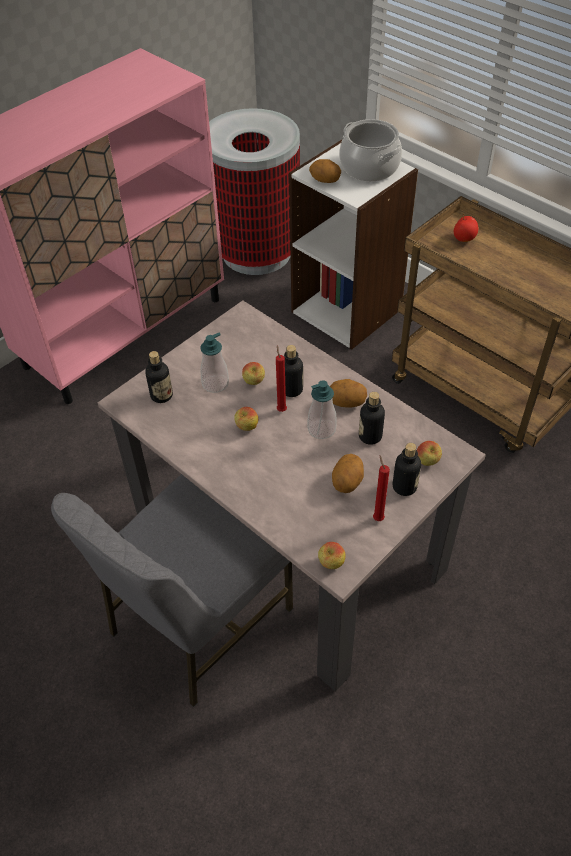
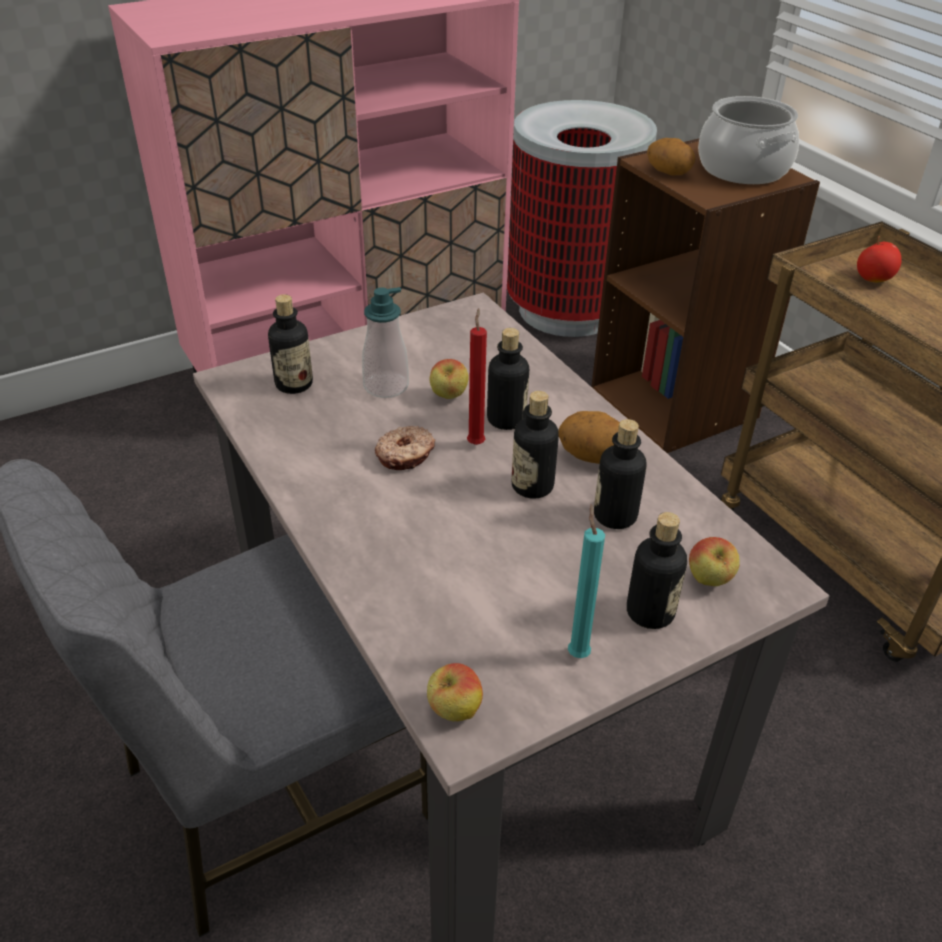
camera: 15 degrees right, 10 degrees down
(247, 427) = (406, 455): apple -> donut
(321, 429) = (532, 486): soap dispenser -> bottle
(347, 310) = (675, 402): white bookcase -> brown bookcase
(347, 482) = (544, 579): potato -> none
(377, 517) = (577, 652): red candle -> turquoise candle

